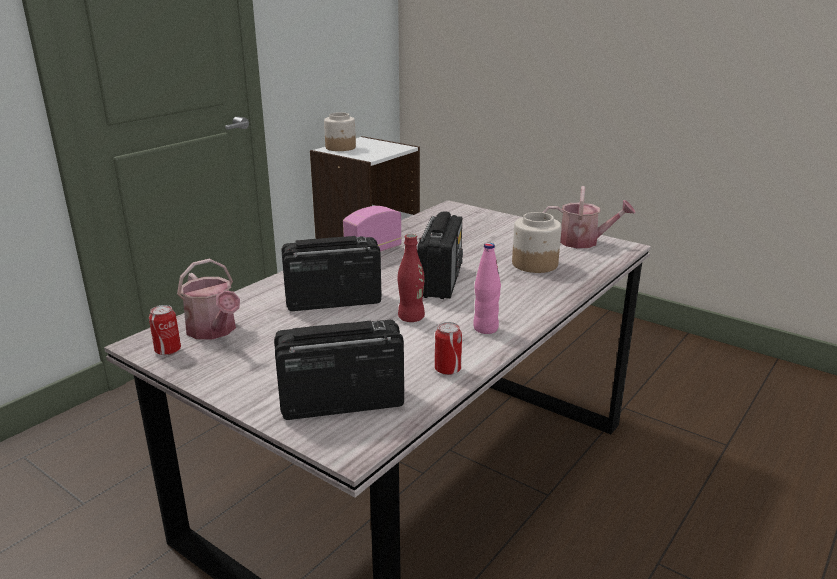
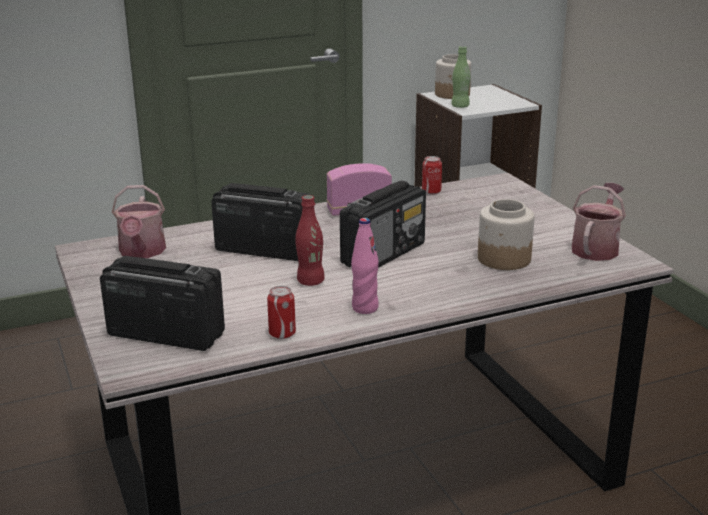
camera: 30 degrees right, 0 degrees up
(168, 350) = (92, 259): can -> can (431, 191)
(359, 155) = (460, 106): none -> green bottle
(584, 242) = (596, 248): watering can -> watering can turned 105 degrees counterclockwise

